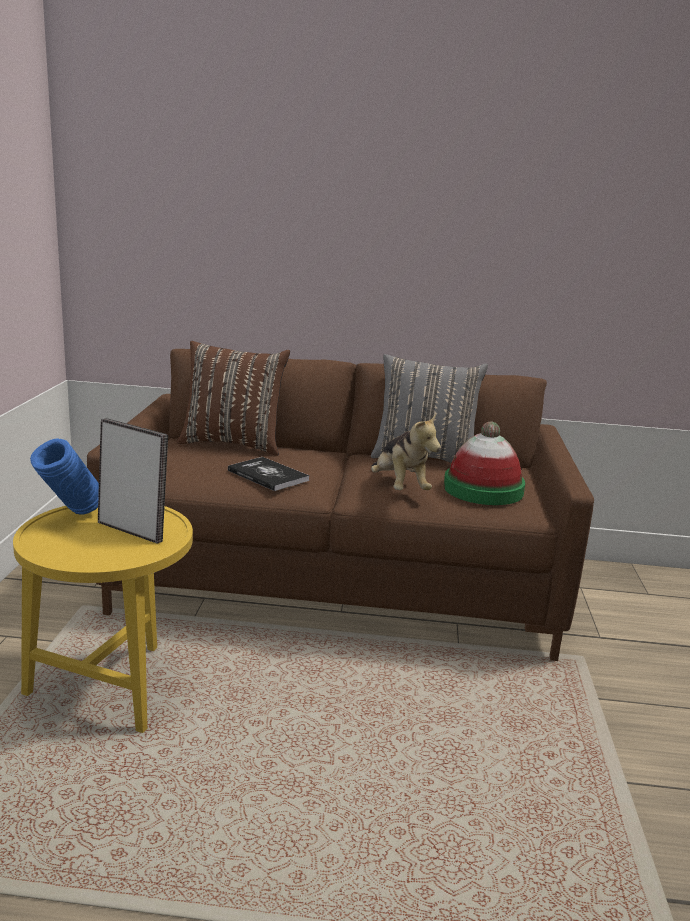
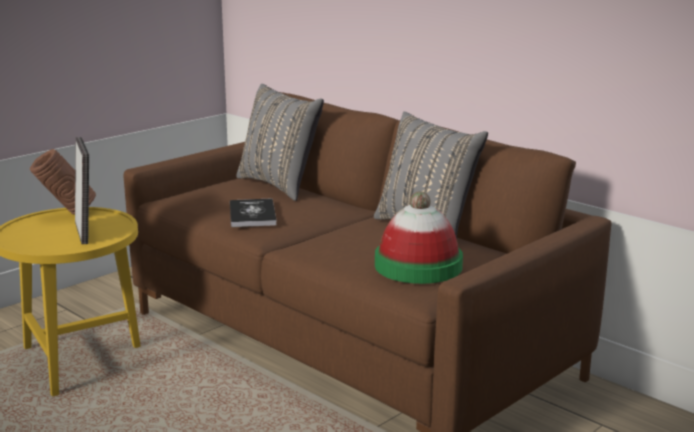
camera: 40 degrees right, 0 degrees up
(71, 515) = (66, 214): blue vase -> brown vase
(233, 444) = (280, 185): brown pillow -> grey pillow
(399, 487) = (341, 247): plush toy -> none

